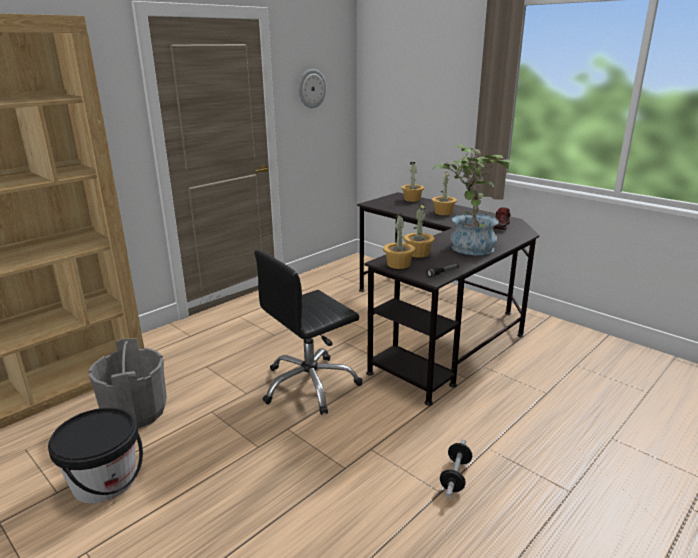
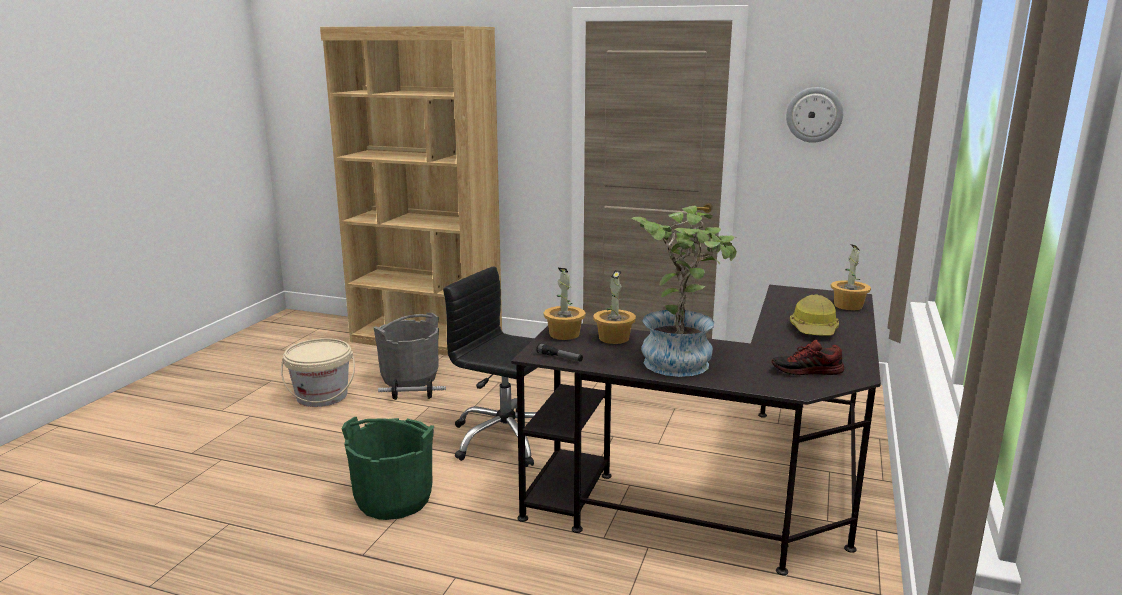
camera: 65 degrees right, 5 degrees down
(105, 481) = (322, 396): black bucket -> beige bucket
(364, 460) = (394, 499): none -> green bucket
(443, 212) = (814, 330): potted plant -> hard hat
(455, 476) = (392, 561): dumbbell -> dumbbell (412, 398)

